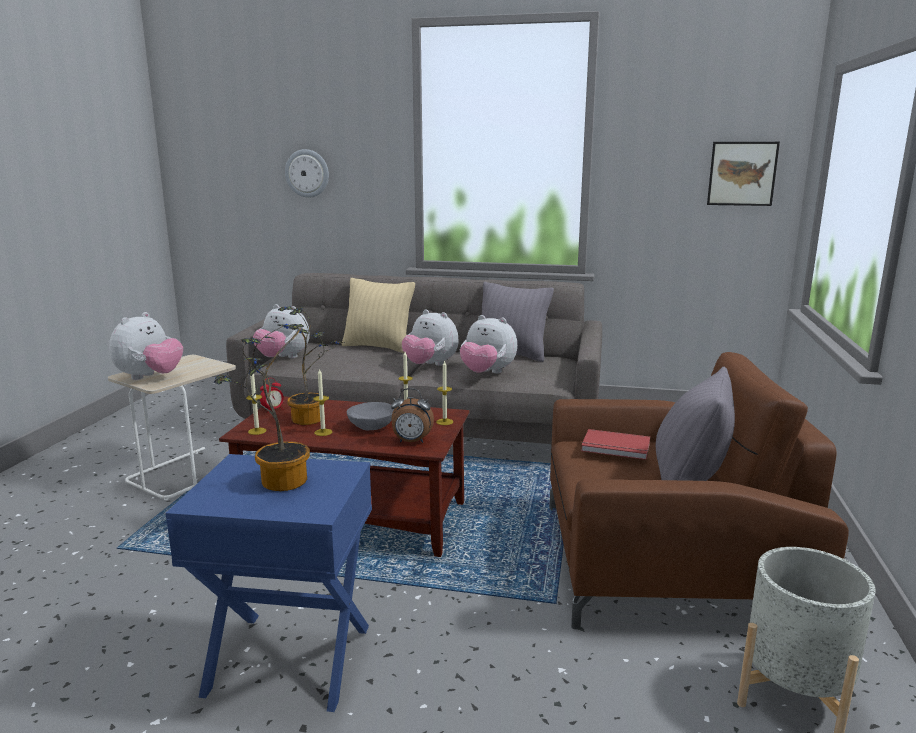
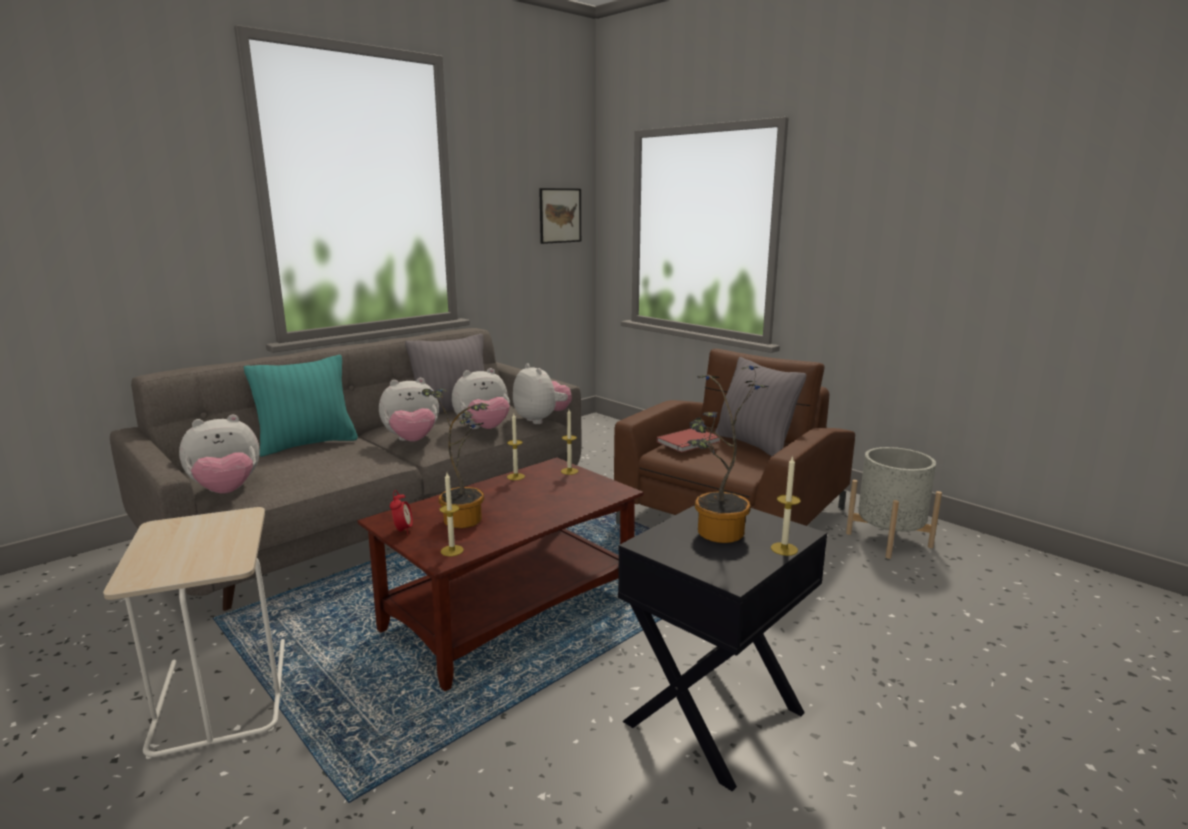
camera: 55 degrees left, 0 degrees up
(150, 377) = (187, 563): plush toy -> plush toy (541, 420)
(288, 660) = (716, 718): blue side table -> black side table
(307, 173) = (88, 230): wall clock -> none
(323, 432) = (511, 521): candle -> candle (784, 549)
(372, 427) = (534, 498): grey bowl -> none
(378, 347) = (308, 444): beige pillow -> turquoise pillow
(411, 442) = (594, 493): alarm clock -> none

